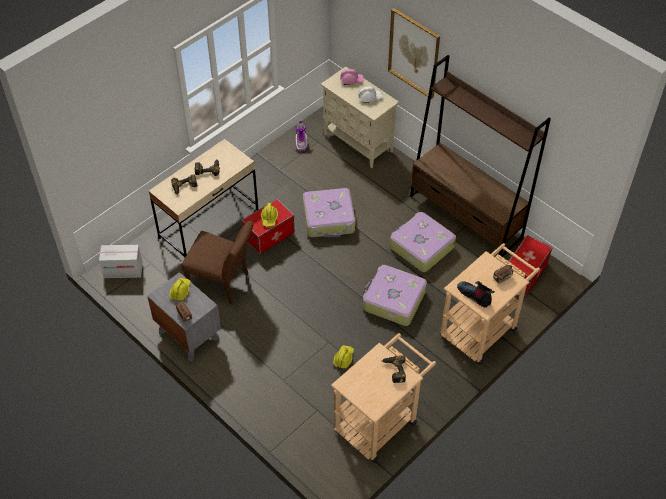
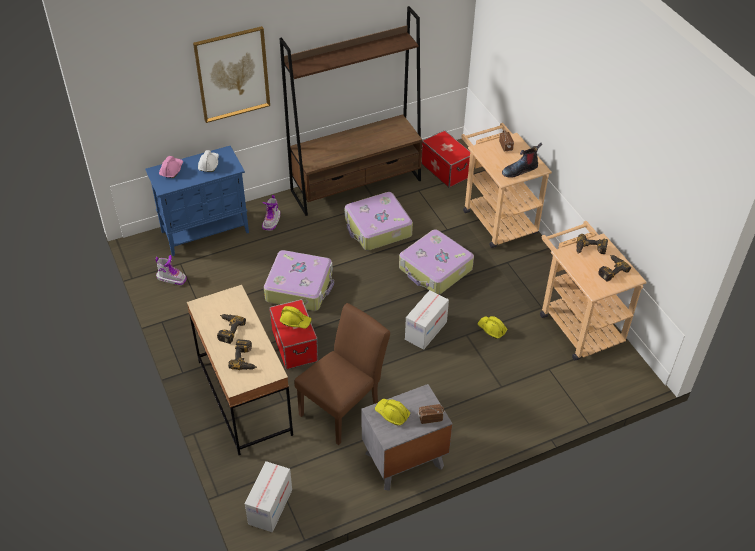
camera: 70 degrees left, 5 degrees down
(321, 313) = (426, 331): none -> cardboard box
(358, 143) = (206, 232): beige cabinet -> blue cabinet
(376, 391) = (610, 269): none -> power drill
(391, 177) = (271, 221): none -> boot

